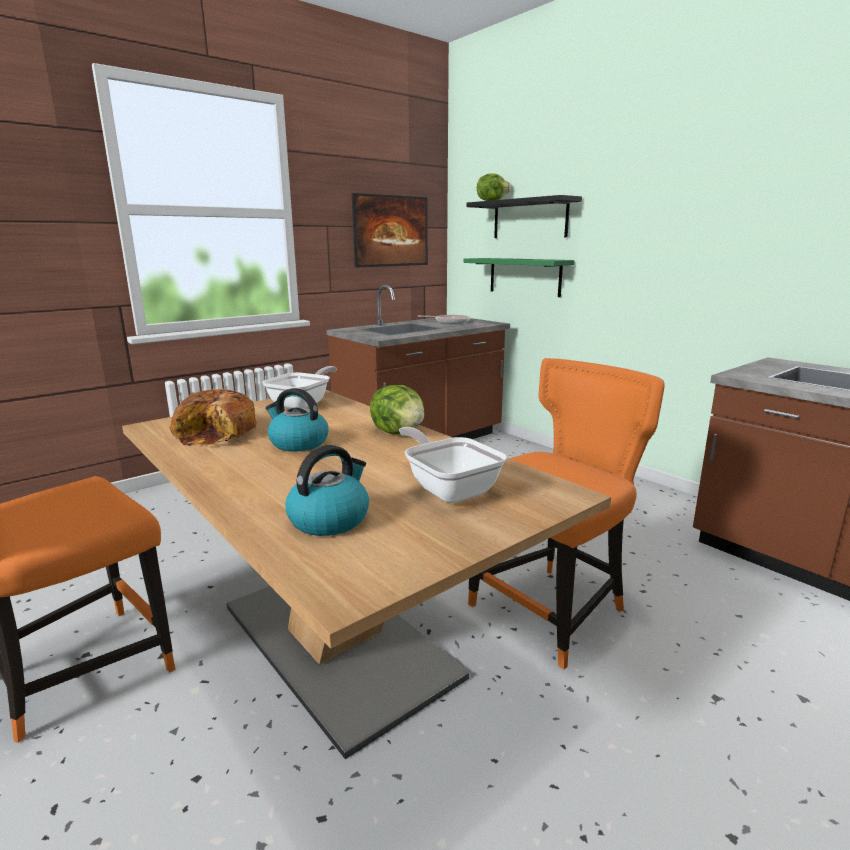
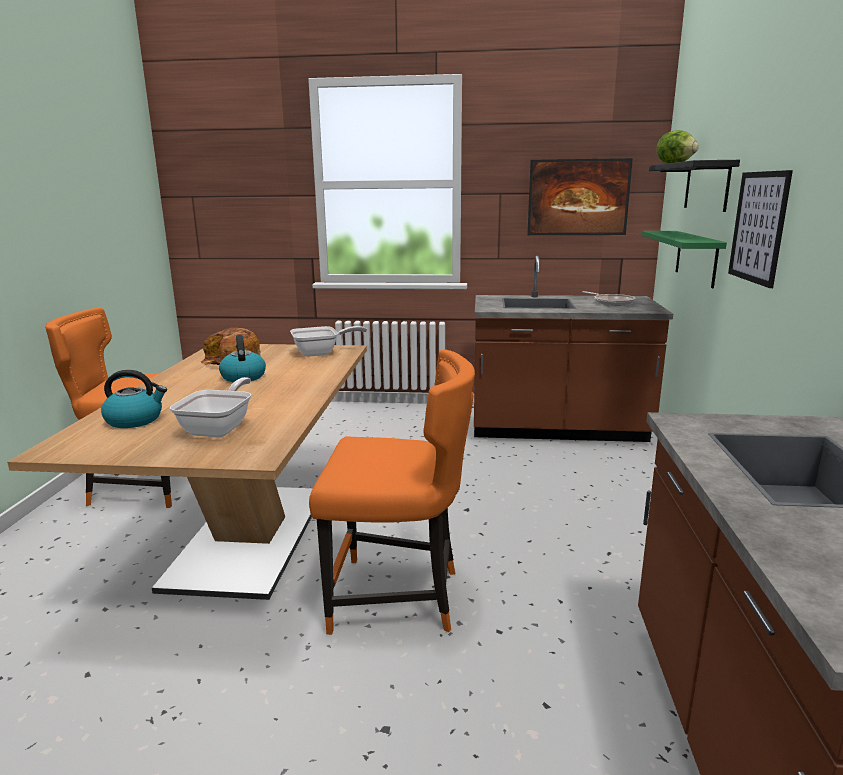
camera: 45 degrees right, 0 degrees up
(399, 432) = (308, 387): lettuce -> none
(622, 245) = (758, 227): none -> picture

